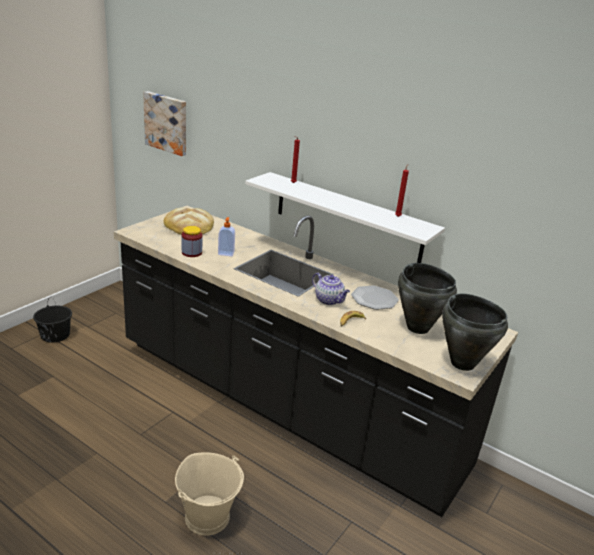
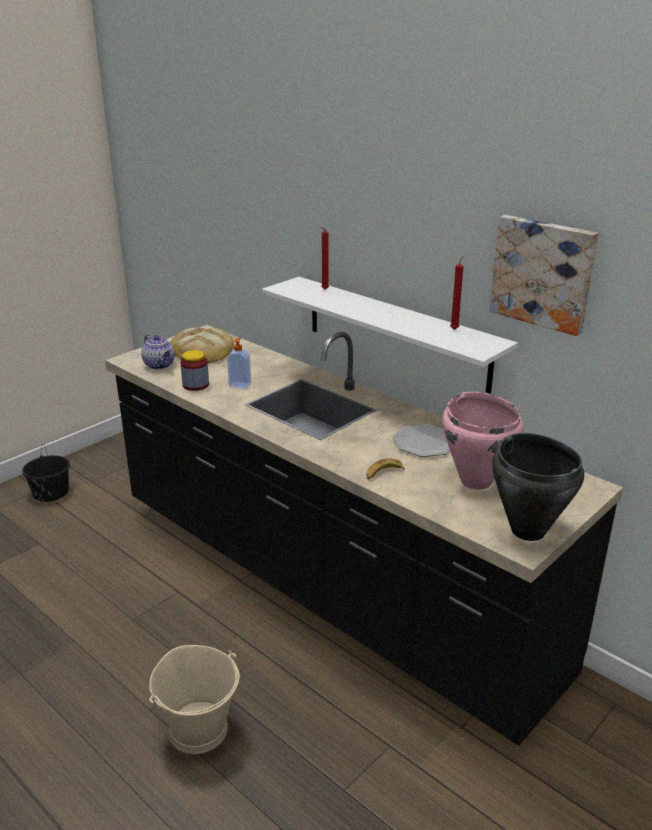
camera: 10 degrees right, 0 degrees up
(167, 123) = (178, 219): picture -> picture (543, 273)
(329, 300) = (361, 445): teapot -> teapot (160, 365)
(418, 327) = (476, 481): black cooking pot -> pink cooking pot

